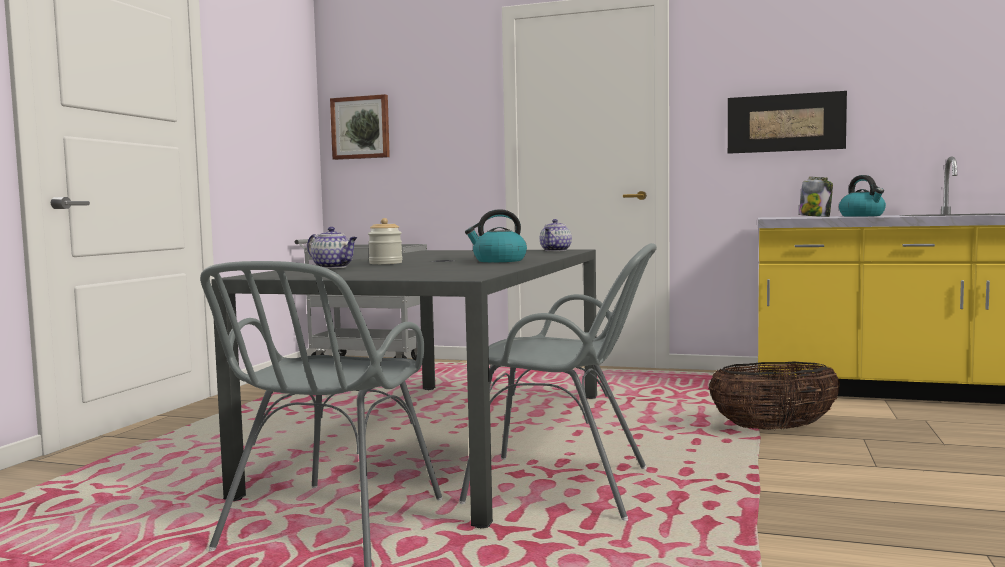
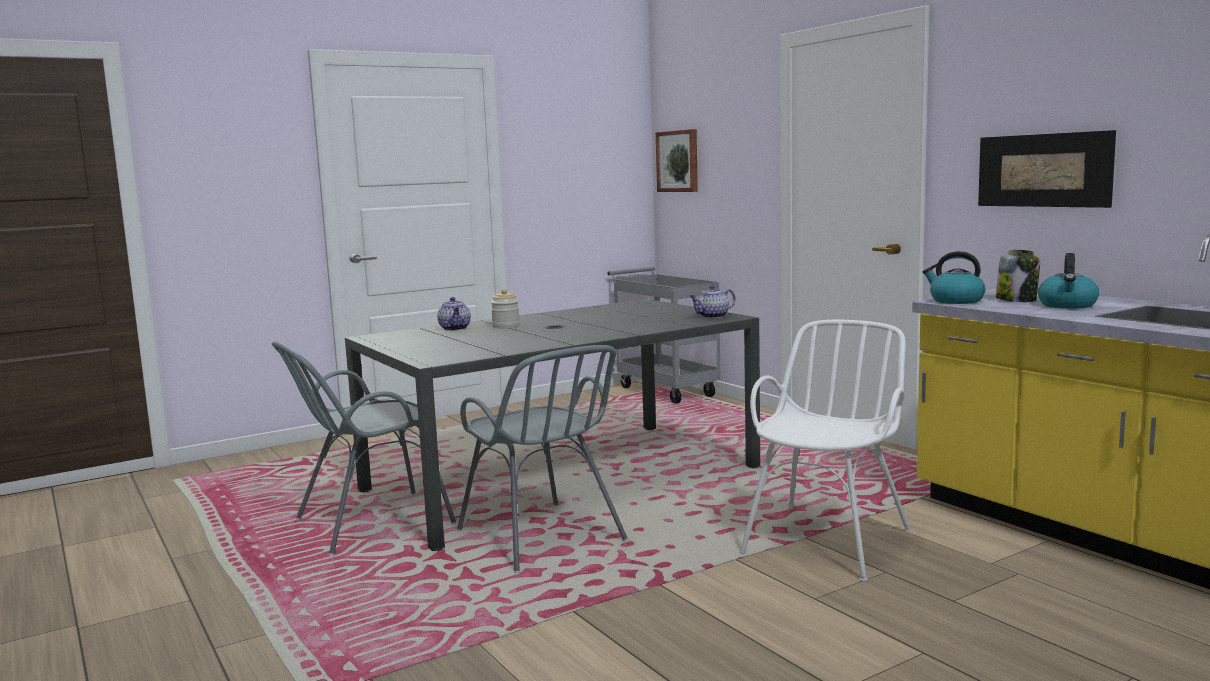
camera: 40 degrees right, 5 degrees up
(498, 261) = (576, 334): kettle -> kettle (955, 301)
(773, 429) = (828, 538): basket -> white chair

